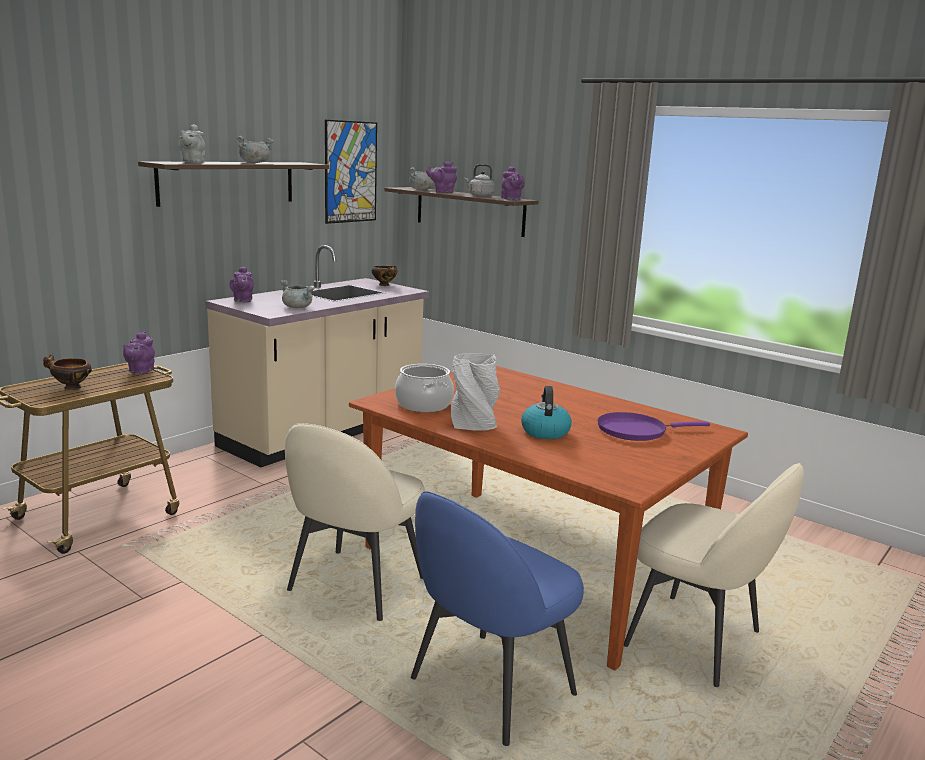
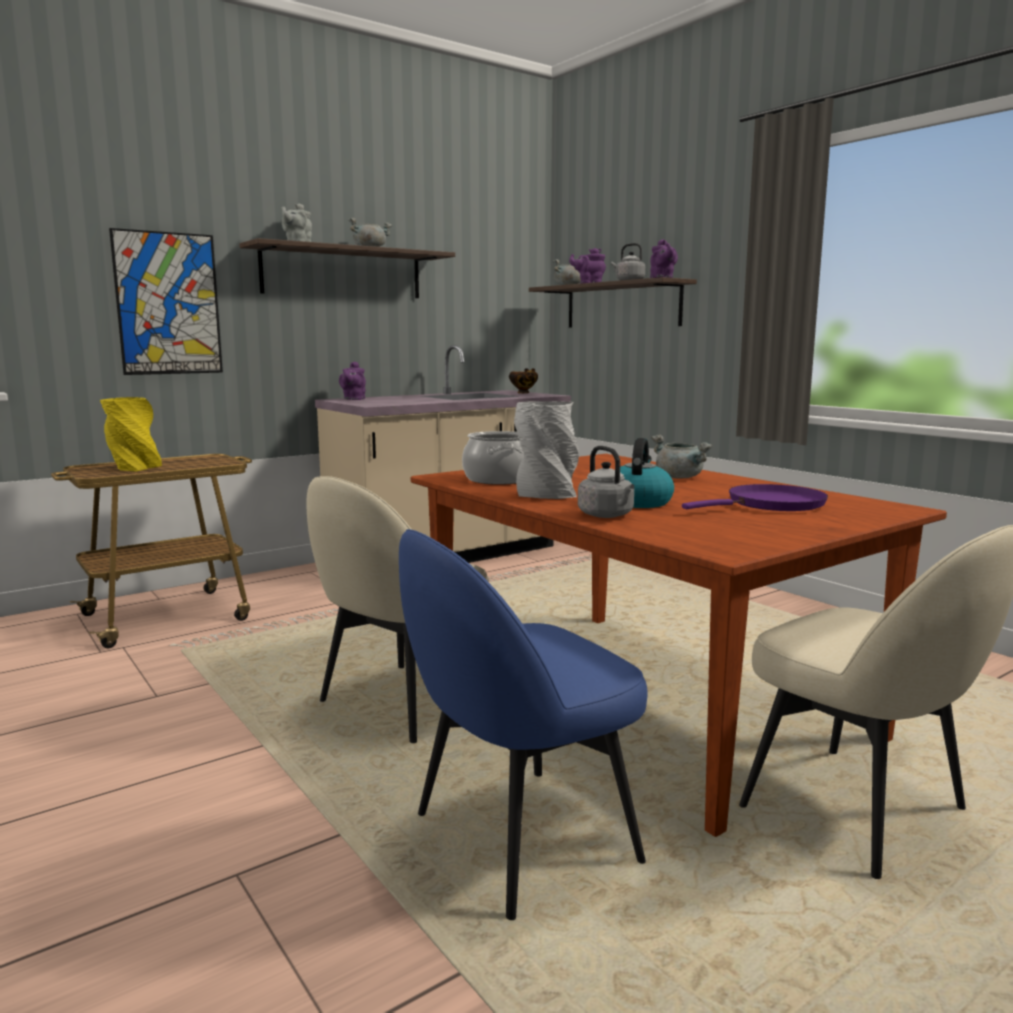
camera: 15 degrees right, 5 degrees down
(70, 388) = (134, 468): bowl -> yellow vase
(140, 371) = (217, 459): purple teapot -> none
(298, 307) = (407, 402): grey cooking pot -> grey cooking pot (680, 477)
(350, 172) = (490, 270): picture -> picture (168, 304)
(532, 450) = (607, 515): none -> grey kettle
(636, 431) = (771, 505): purple frying pan -> purple frying pan turned 150 degrees clockwise

